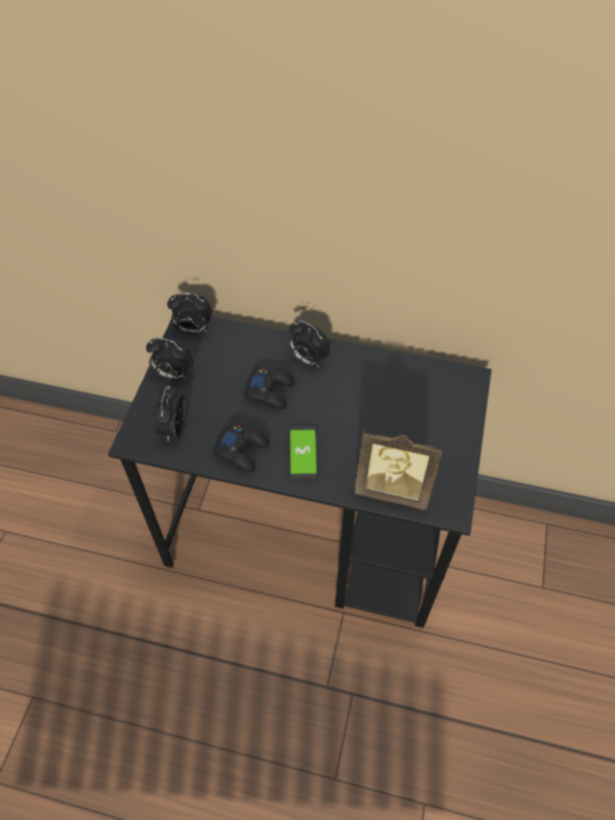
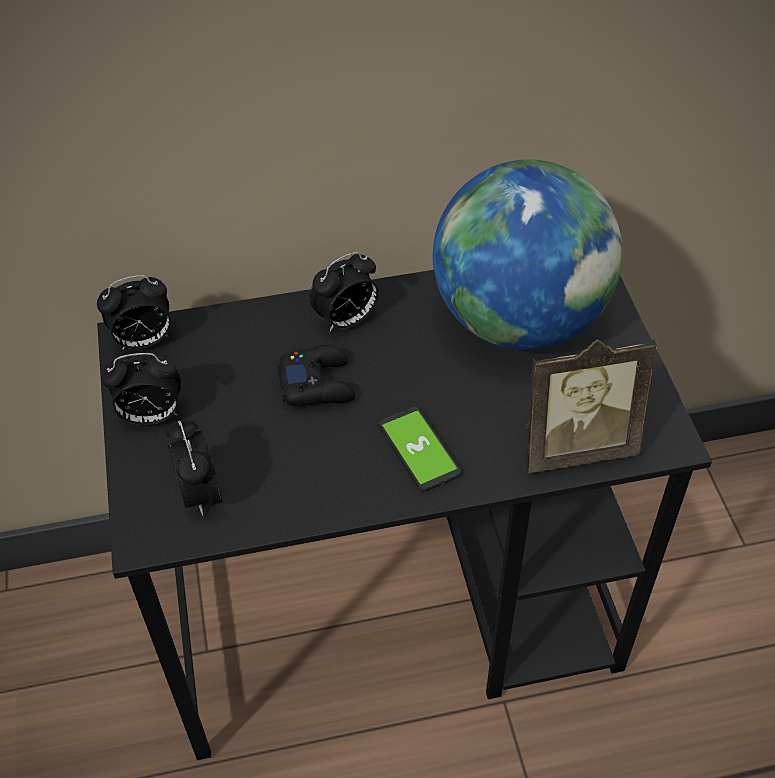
camera: 25 degrees left, 5 degrees down
(242, 450) = (326, 481): black game controller -> none
(308, 360) = (346, 320): alarm clock -> alarm clock turned 45 degrees counterclockwise
(408, 398) = (519, 320): none -> globe

